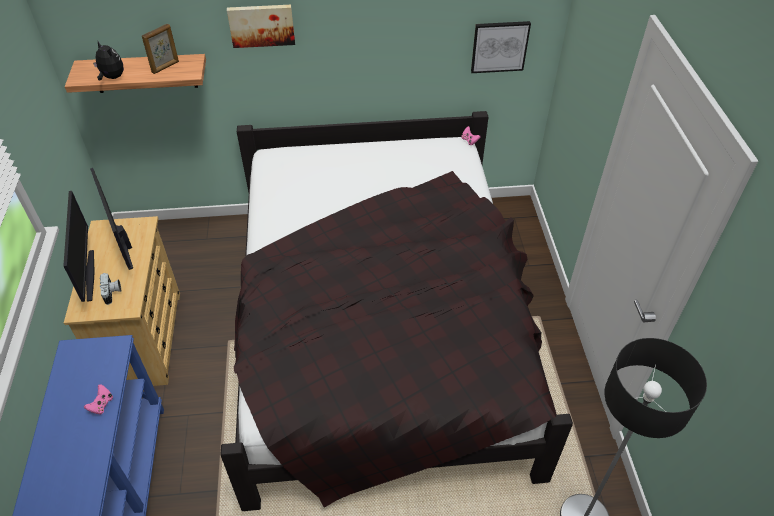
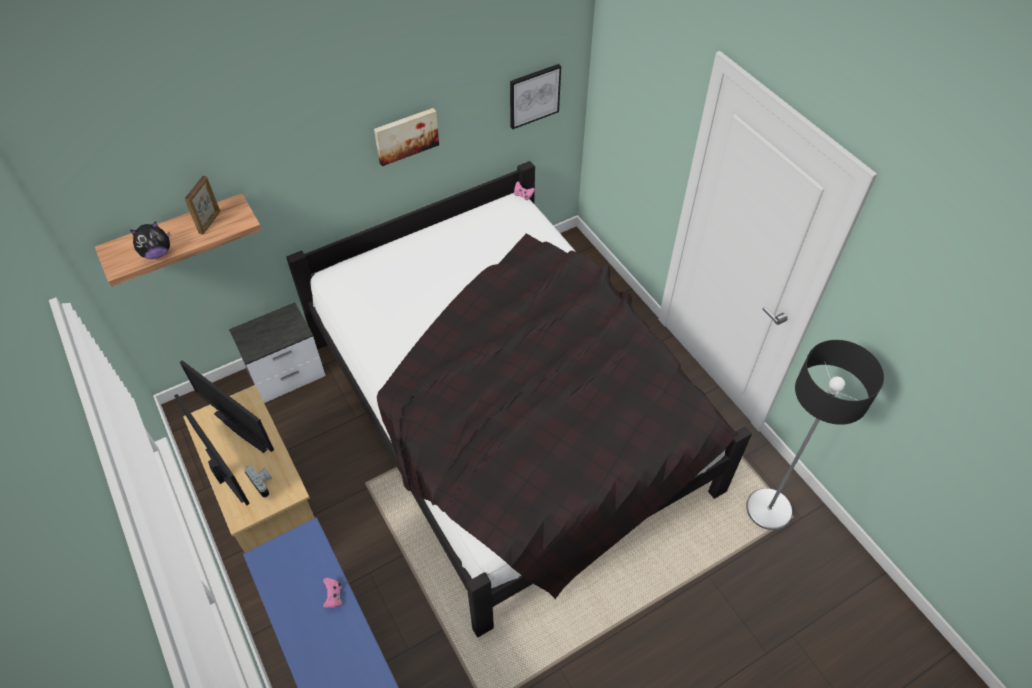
camera: 25 degrees left, 5 degrees up
(112, 77) = (157, 253): plush toy -> plush toy turned 135 degrees clockwise
(221, 233) = (288, 373): none -> nightstand
(261, 25) = (300, 145): picture -> picture (406, 135)

